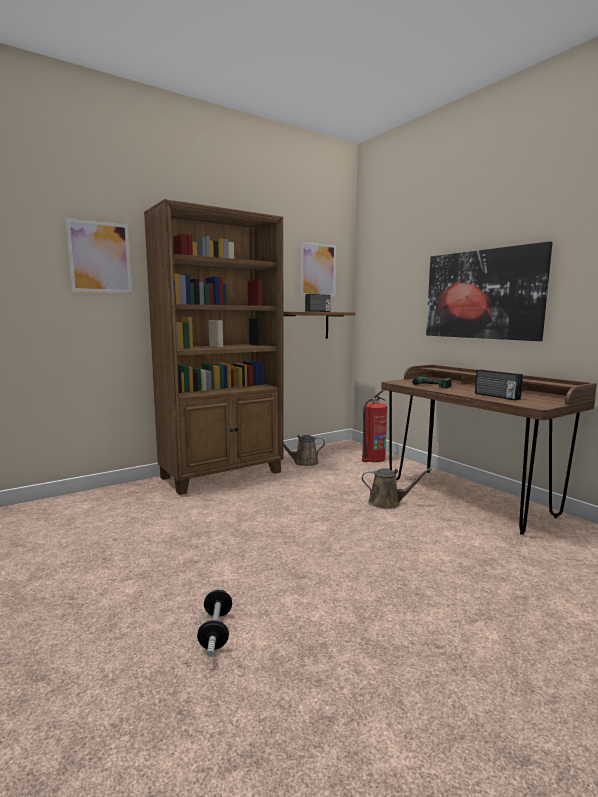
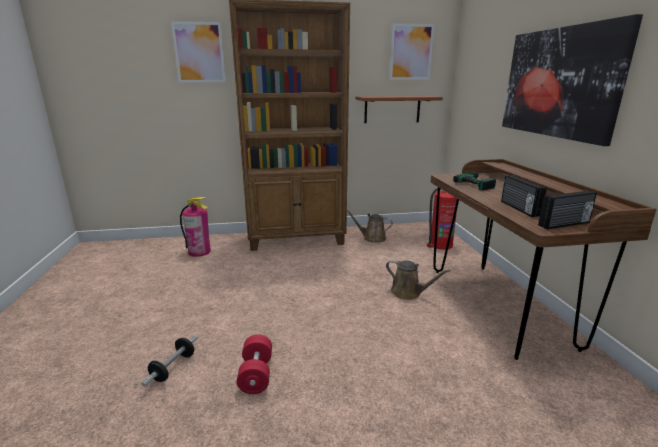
camera: 25 degrees right, 10 degrees up
(111, 507) = (199, 251): none -> fire extinguisher
(318, 311) = (404, 96): radio -> radio (565, 224)
(320, 609) = (256, 374): none -> red dumbbell

